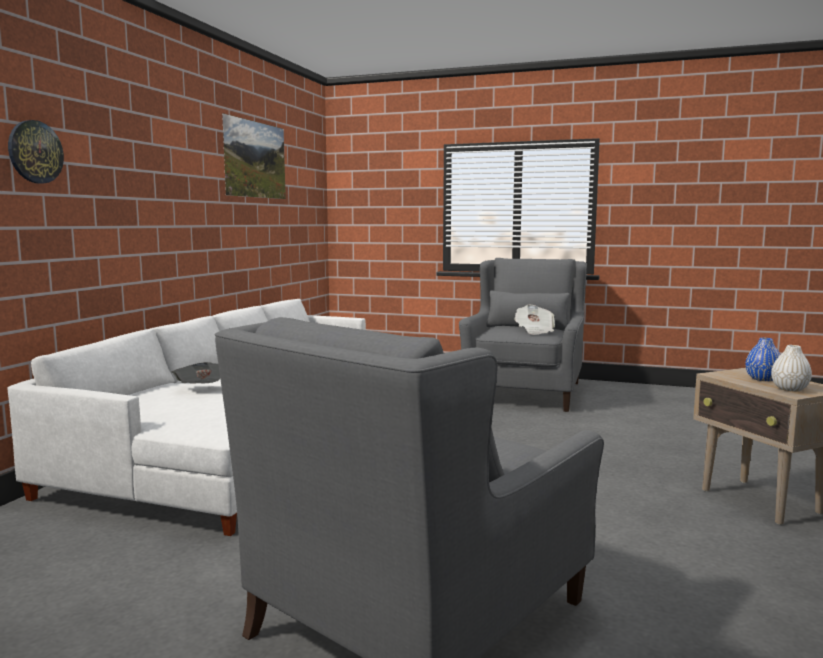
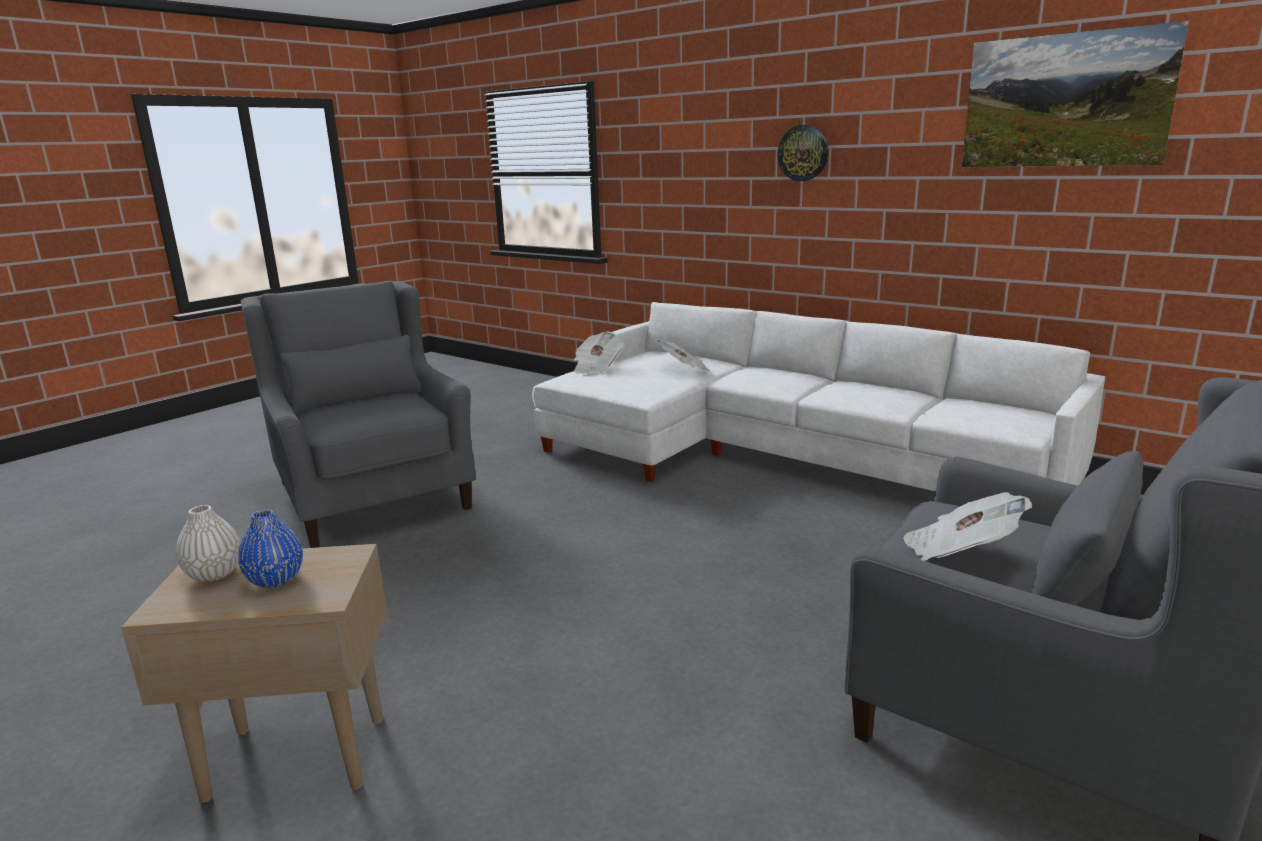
camera: 110 degrees right, 10 degrees up
(35, 152) = (697, 144): wall clock -> wall clock (803, 153)
(187, 416) = (597, 367): none -> newspaper

